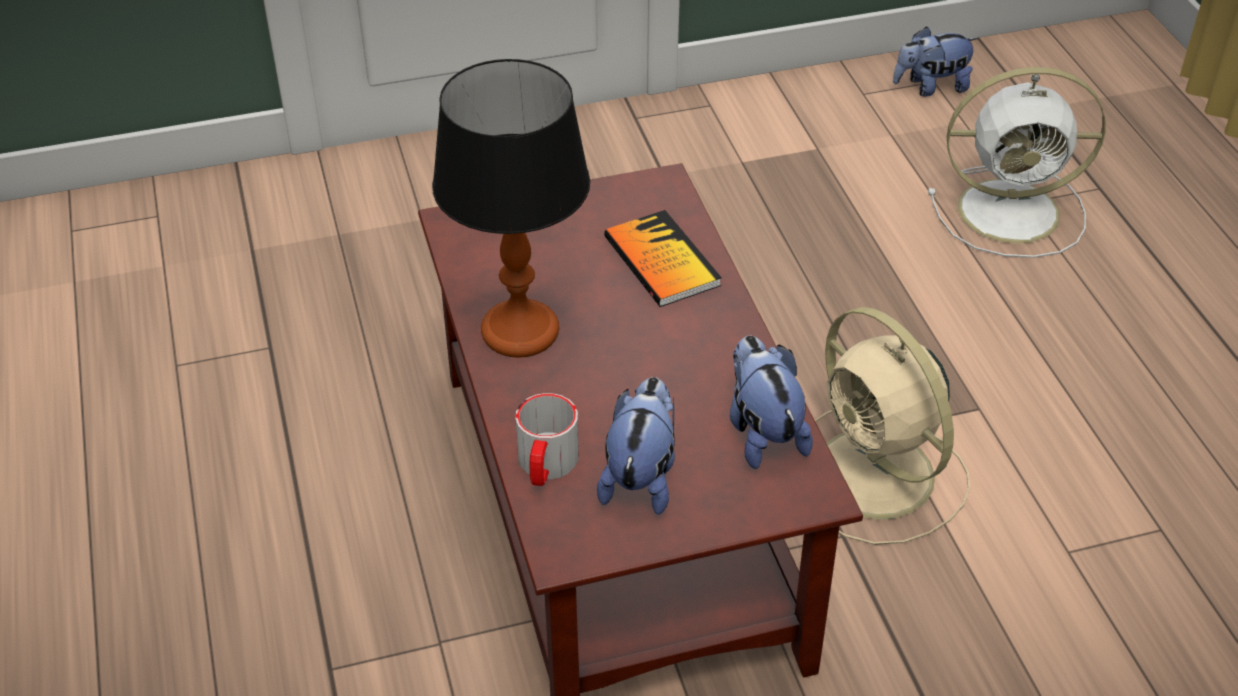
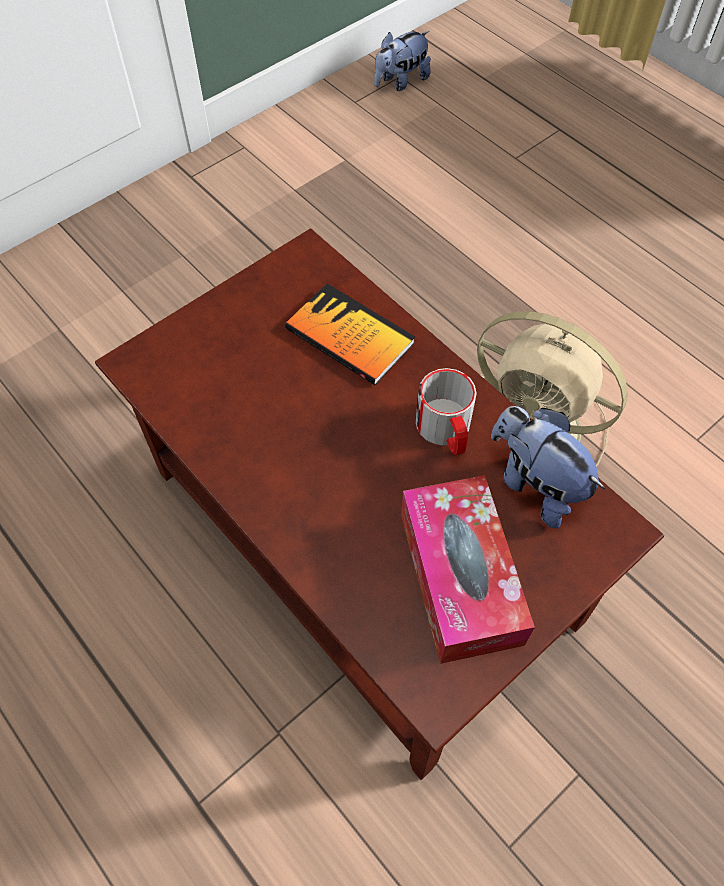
camera: 25 degrees left, 15 degrees up
(521, 330) = (263, 459): table lamp -> none
(546, 465) = (368, 603): mug -> mug (446, 431)
(641, 476) = (460, 577): plush toy -> tissue box
(1013, 211) = (512, 168): white fan -> none

